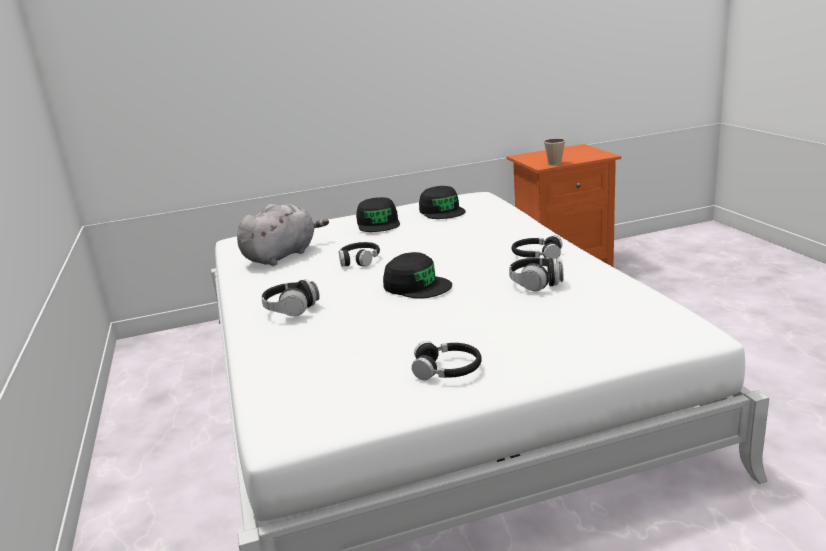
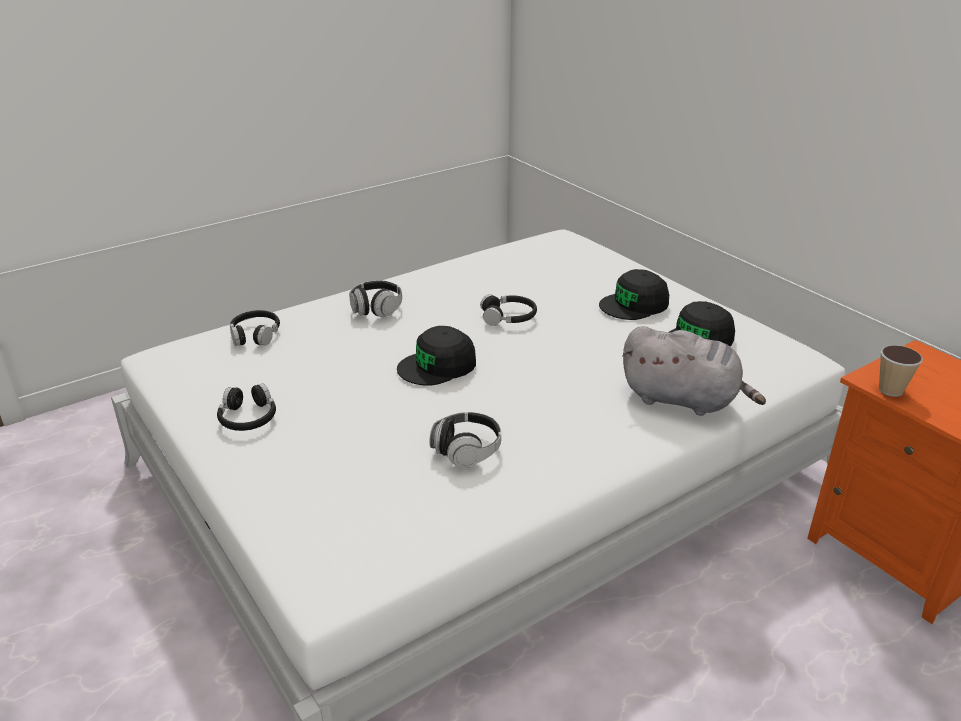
camera: 70 degrees right, 10 degrees up
(282, 255) = (519, 272): grey plush toy -> grey plush toy (684, 400)
(417, 285) = (438, 366): black cap -> black cap turned 45 degrees clockwise
(536, 255) = (566, 441): black headphones -> black headphones (255, 335)

